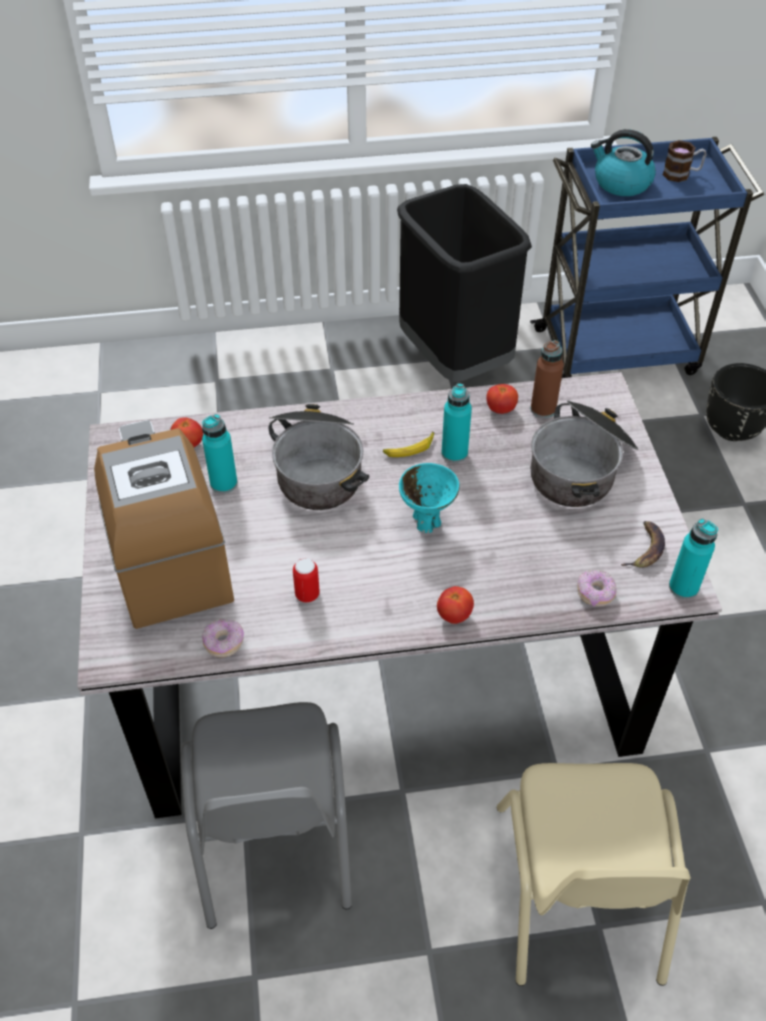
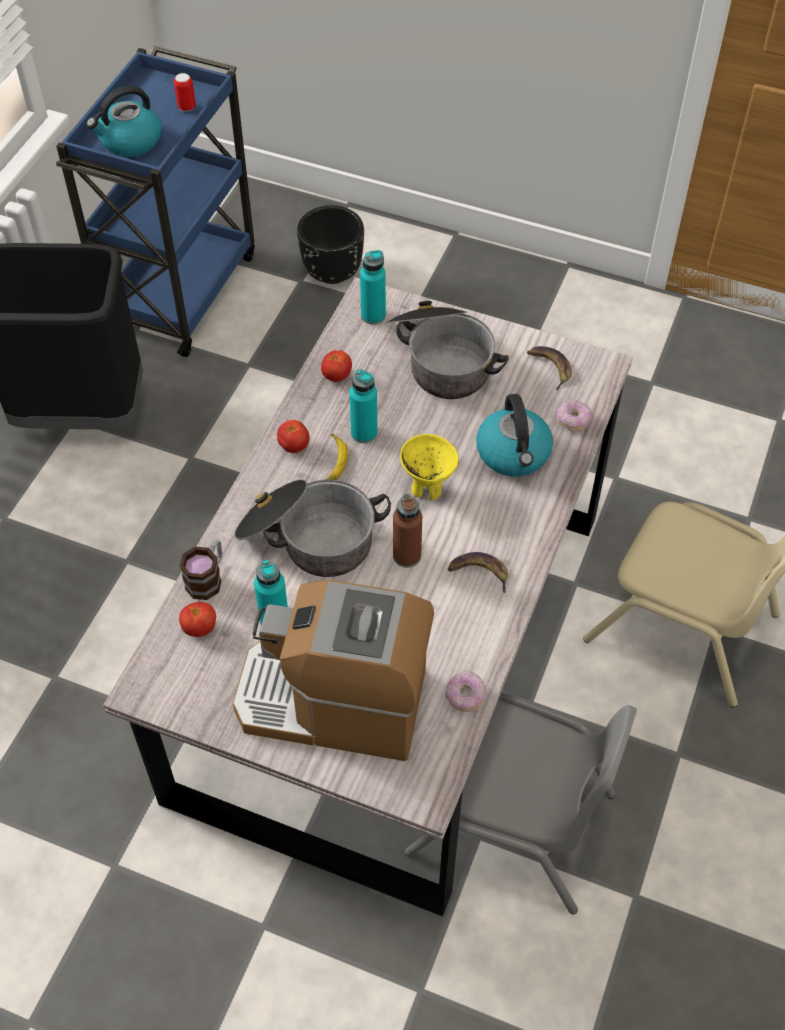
camera: 60 degrees left, 5 degrees up
(307, 594) = (451, 611): can -> can (186, 107)
(363, 596) = (479, 572): none -> banana
(426, 521) = (427, 490): turquoise bowl -> yellow bowl
(454, 615) = (537, 520): tomato -> tomato (294, 446)
(517, 565) = (514, 454): none -> kettle
(543, 409) = (358, 348): brown bottle -> brown bottle (407, 556)
(681, 174) = (156, 98): mug -> mug (208, 578)
(683, 587) = (600, 366): turquoise bottle -> turquoise bottle (373, 315)

